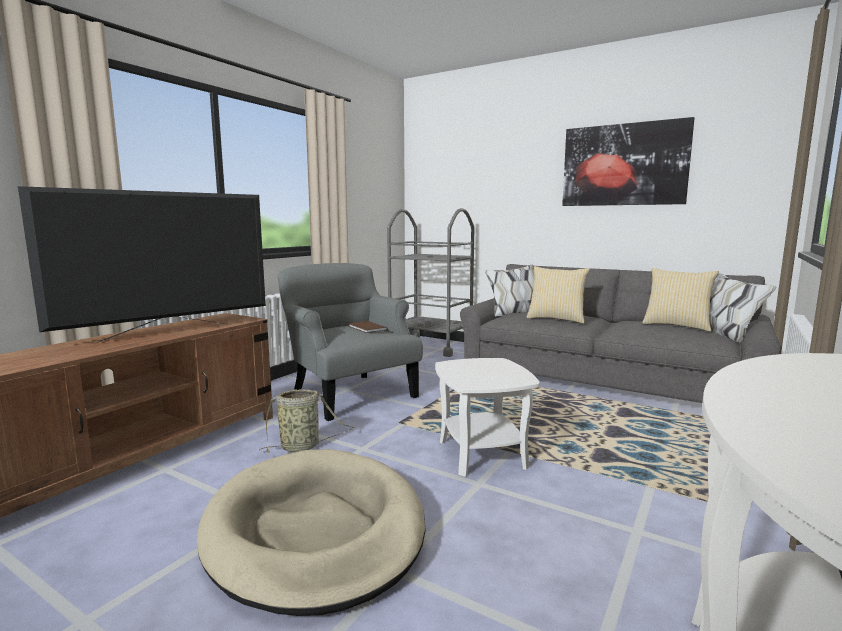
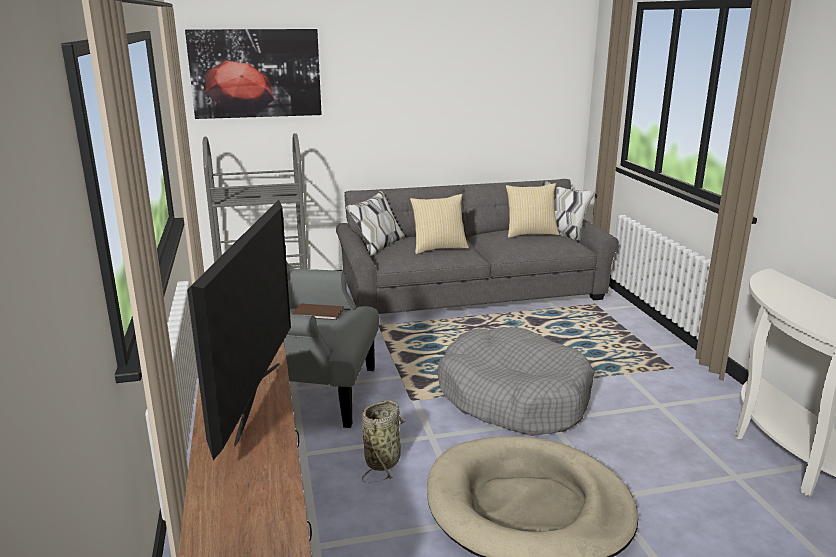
camera: 45 degrees left, 10 degrees up
(482, 454) = (513, 397): white side table -> grey dog bed
(624, 165) = (453, 80): picture -> picture (256, 73)

